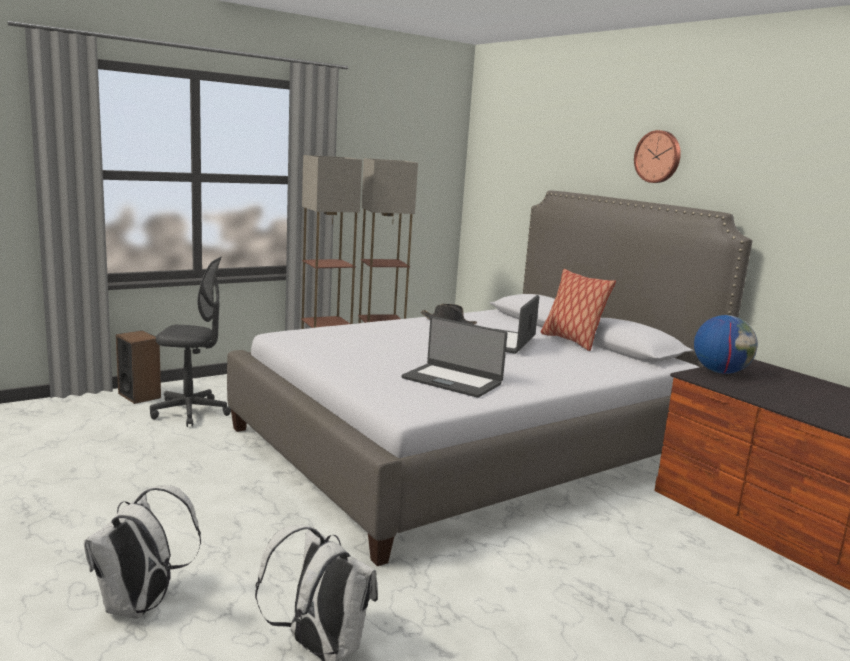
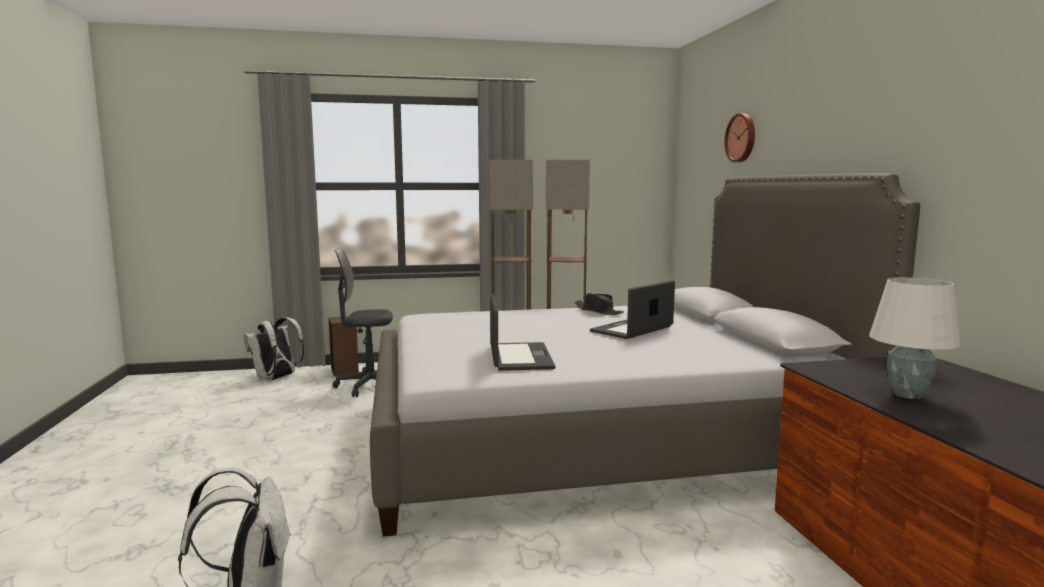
camera: 25 degrees right, 5 degrees down
(140, 605) = (160, 532): white backpack -> white backpack (276, 378)
(190, 412) = (368, 386): grey office chair -> grey office chair turned 150 degrees clockwise
(452, 380) = (519, 357): laptop -> laptop turned 150 degrees counterclockwise
(571, 341) = (714, 332): pillow -> none
(658, 157) = (826, 122): wall clock -> wall clock (741, 138)
(720, 372) = (855, 366): globe -> none
(776, 395) = (906, 395): none -> white table lamp

